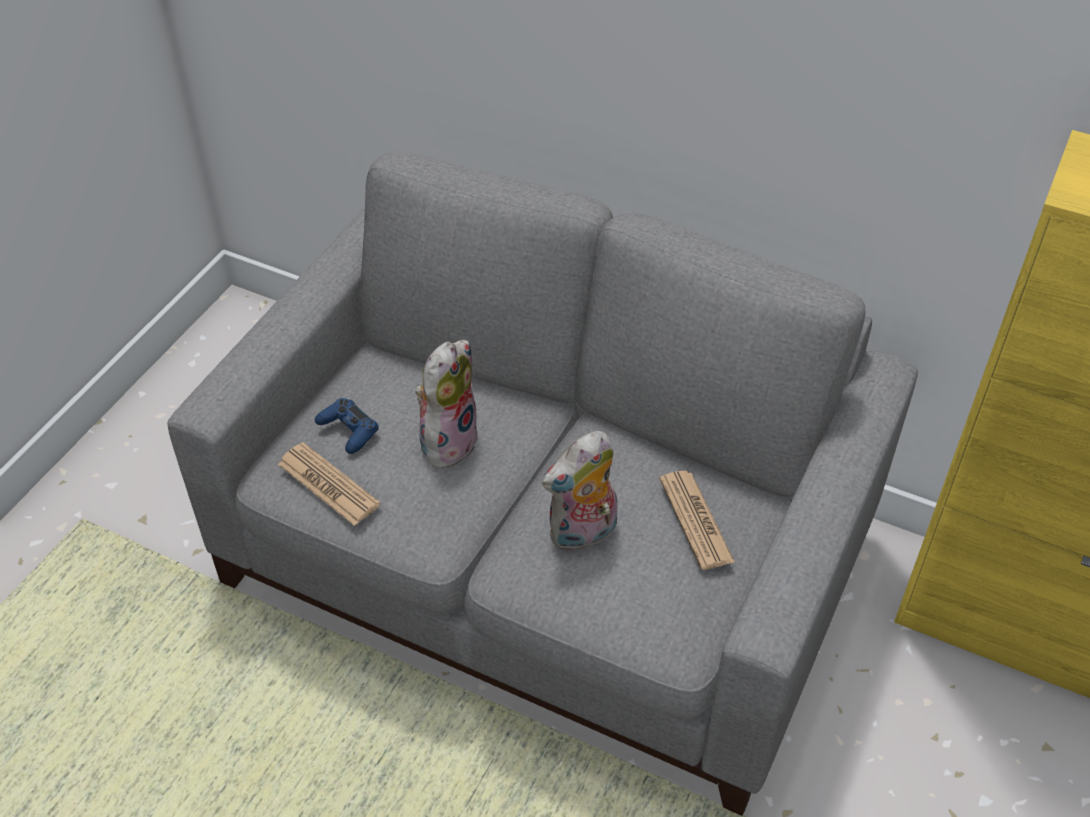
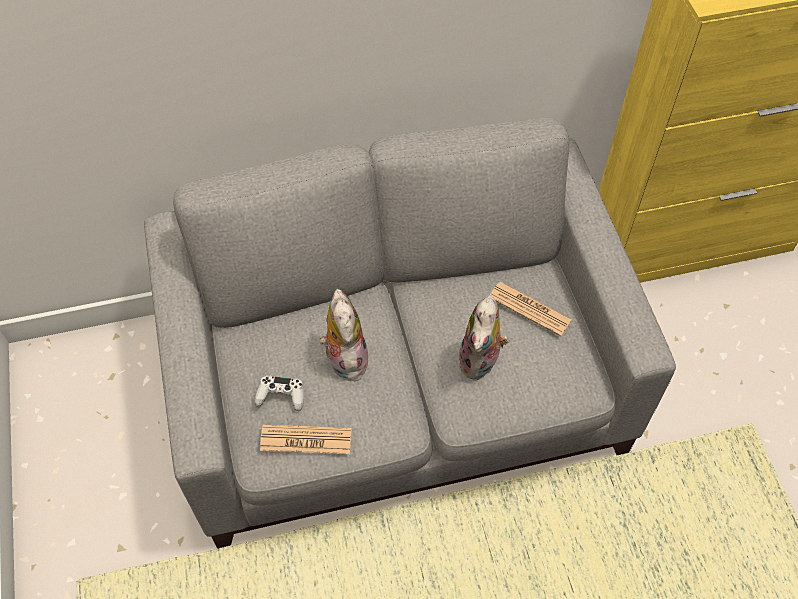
camera: 40 degrees left, 10 degrees up
(348, 430) = (281, 396): blue game controller -> white game controller

